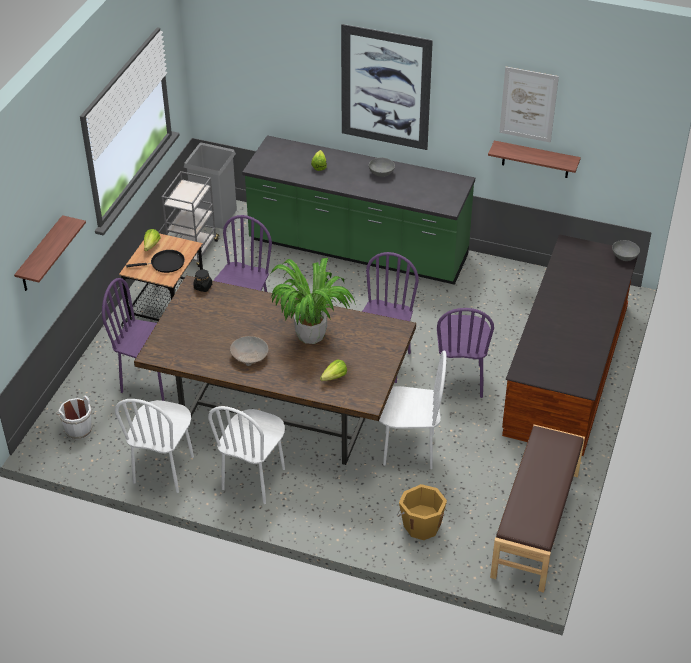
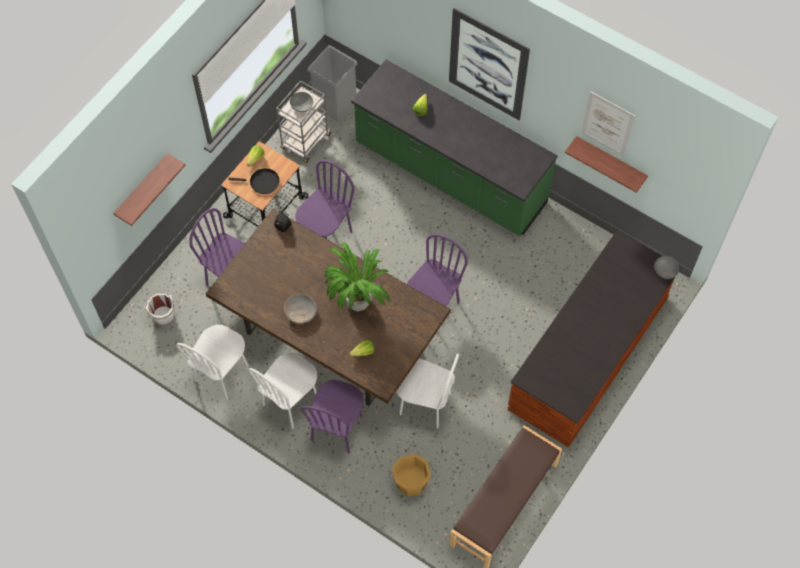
camera: 15 degrees right, 20 degrees up
(381, 173) = (474, 131): grey bowl -> grey bowl (302, 106)
(460, 380) = (491, 342): purple chair -> purple chair (337, 429)

